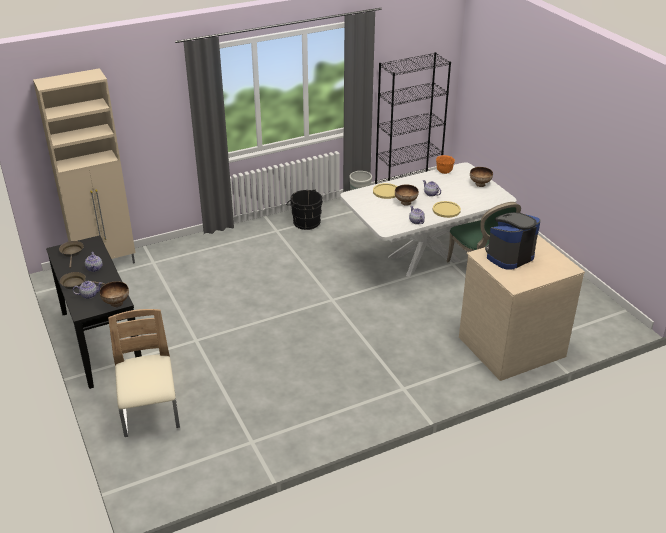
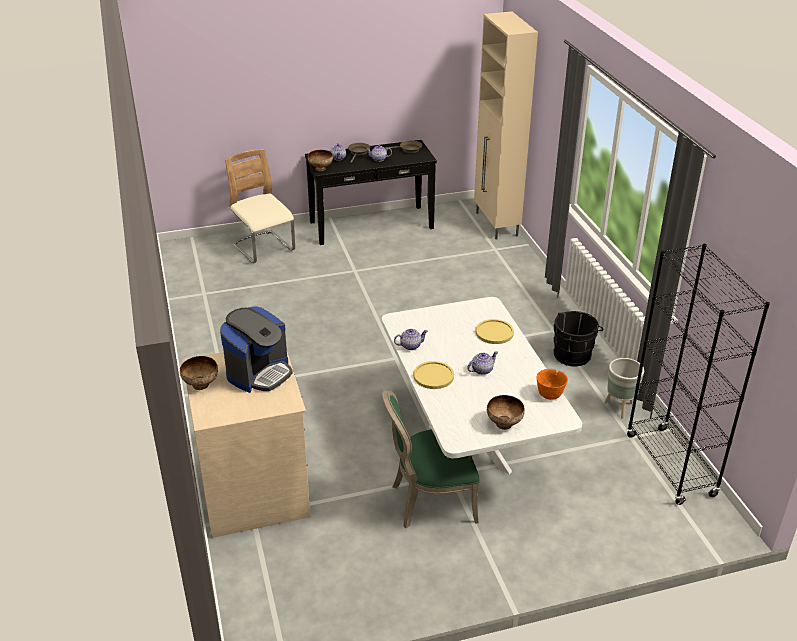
camera: 100 degrees right, 0 degrees up
(151, 415) = (263, 248): beige chair -> beige chair turned 120 degrees counterclockwise
(406, 202) = (461, 344): bowl -> bowl (201, 385)
(509, 256) = (259, 373): coffee machine -> coffee machine turned 60 degrees clockwise

